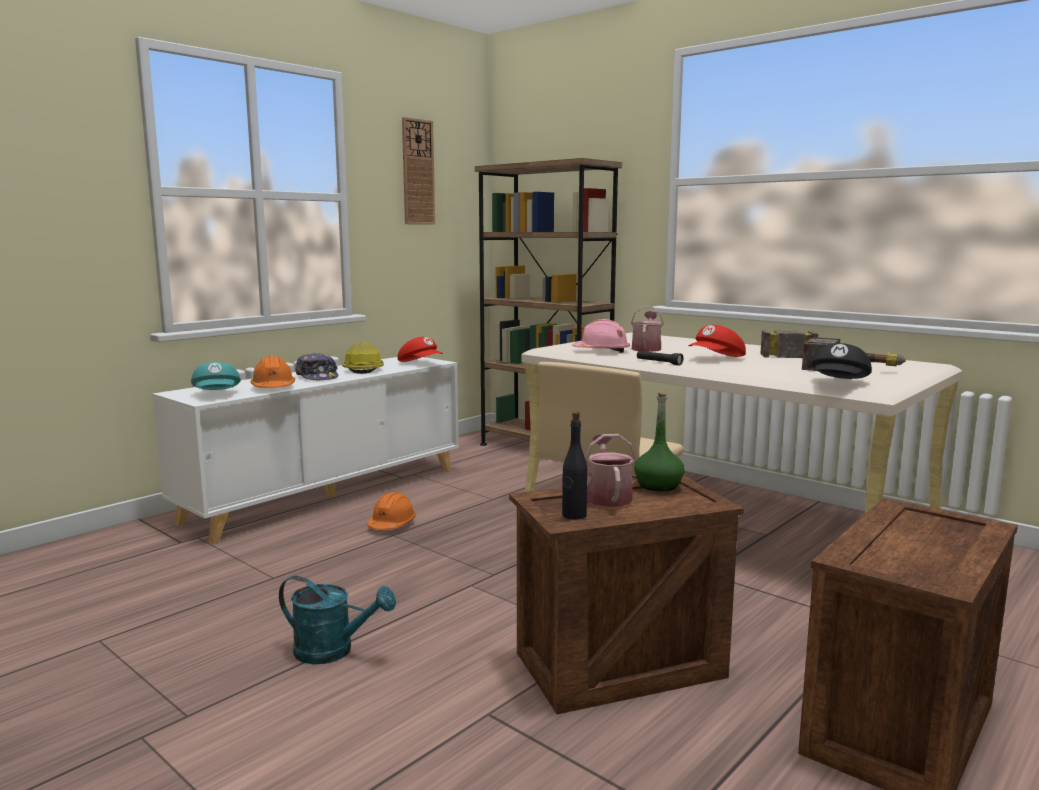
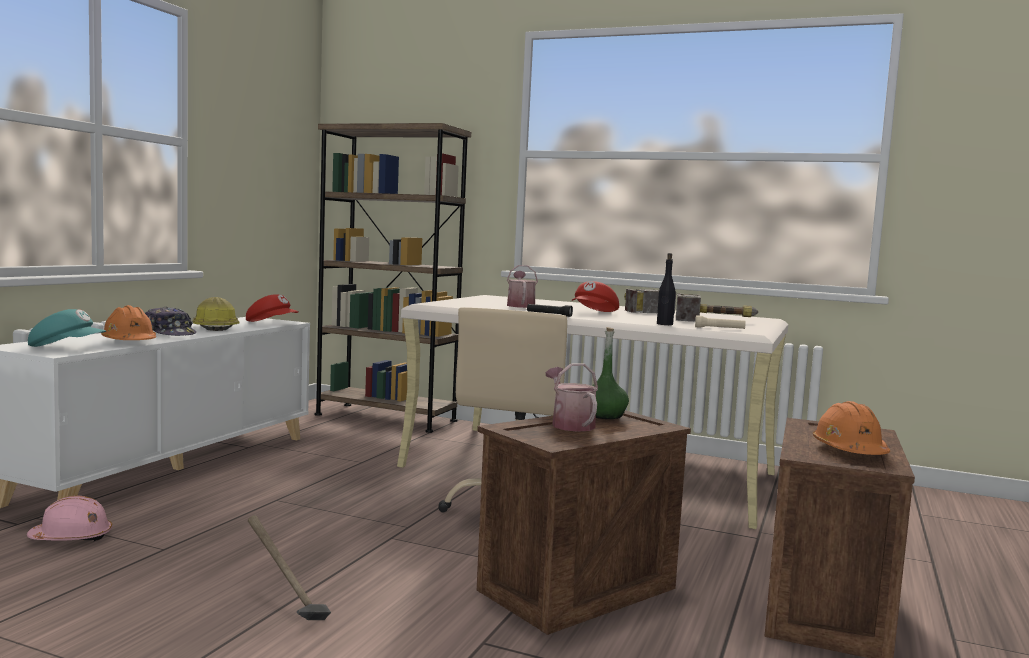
camera: 20 degrees left, 5 degrees down
(217, 394) = (67, 347): turquoise cap -> turquoise cap turned 45 degrees counterclockwise
(333, 651) = (284, 609): turquoise watering can -> hammer
(392, 524) = (268, 491): orange hard hat -> orange hard hat (849, 451)
(418, 172) = (256, 124): wall clock -> none
(574, 515) = (557, 439): black bottle -> black bottle (664, 324)
(601, 351) = (483, 307): pink hard hat -> pink hard hat (72, 538)
(839, 383) = (719, 328): black cap -> beige flashlight

